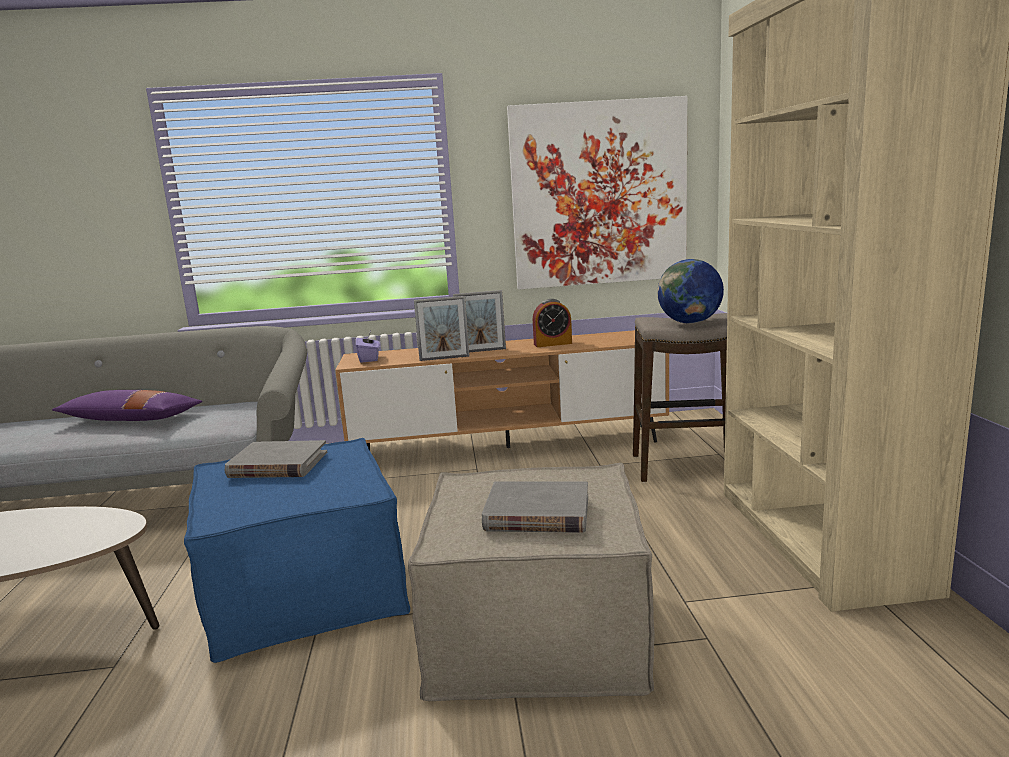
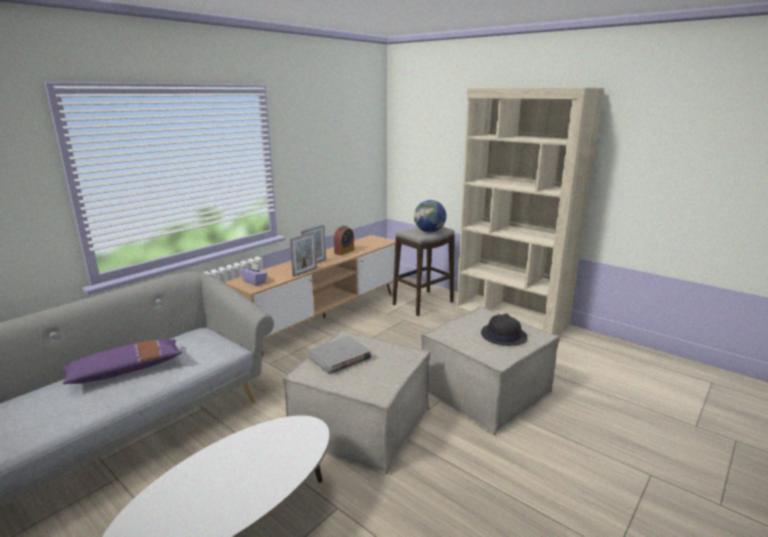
camera: 45 degrees left, 5 degrees up
(305, 590) = (361, 425): blue ottoman -> beige ottoman
(537, 513) = (503, 335): grey book -> black hat
(599, 194) = (341, 160): picture -> none

